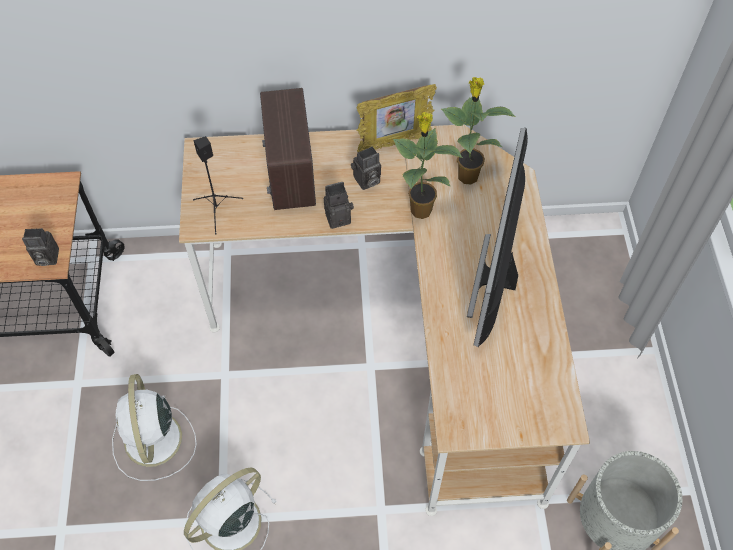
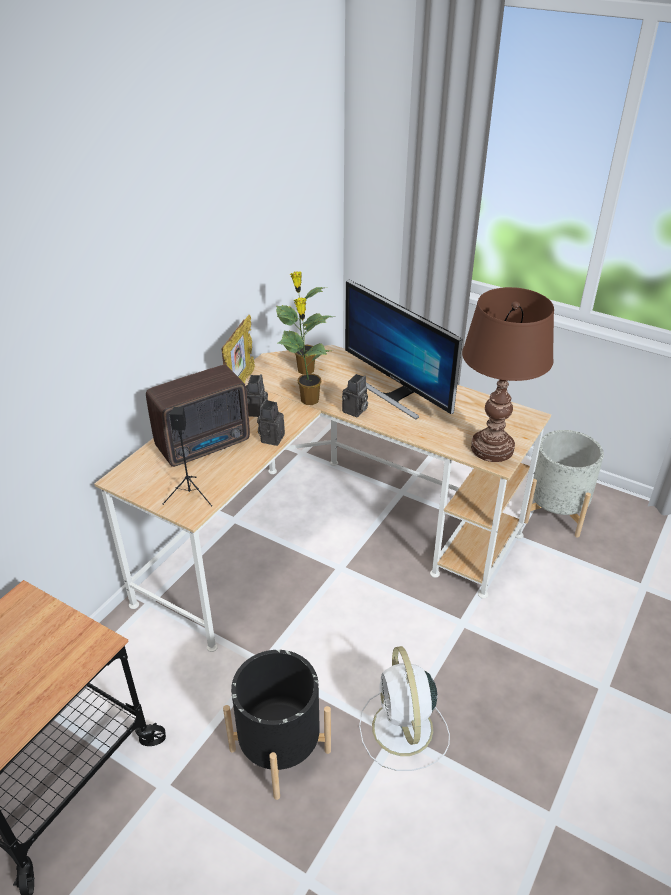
camera: 55 degrees left, 20 degrees down
(45, 258) = (89, 646): camera -> camera (355, 411)
(153, 441) = (280, 750): white fan -> black planter
(289, 176) = (206, 445): radio -> radio turned 60 degrees counterclockwise
(474, 412) = (492, 448): none -> brown table lamp

